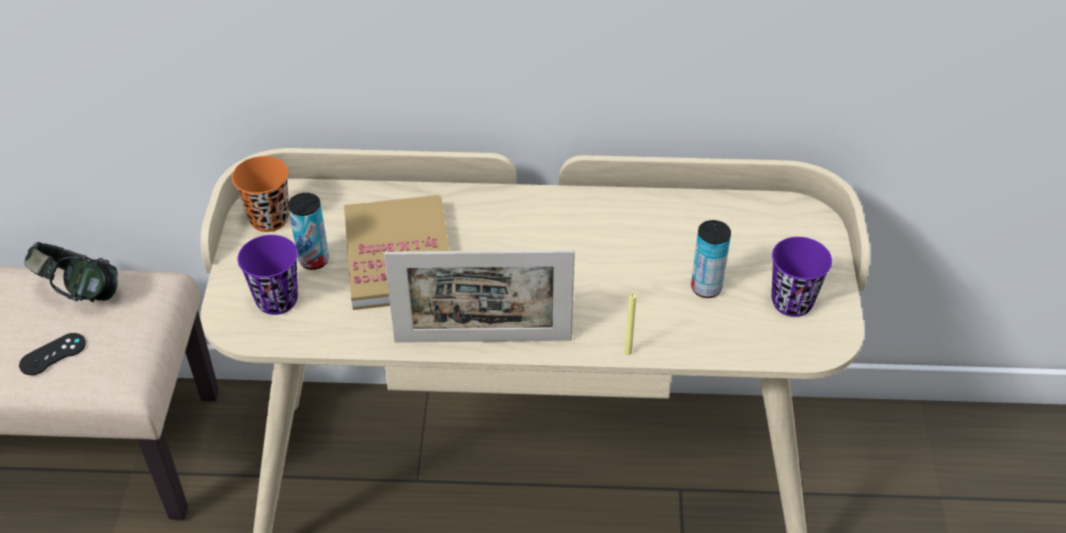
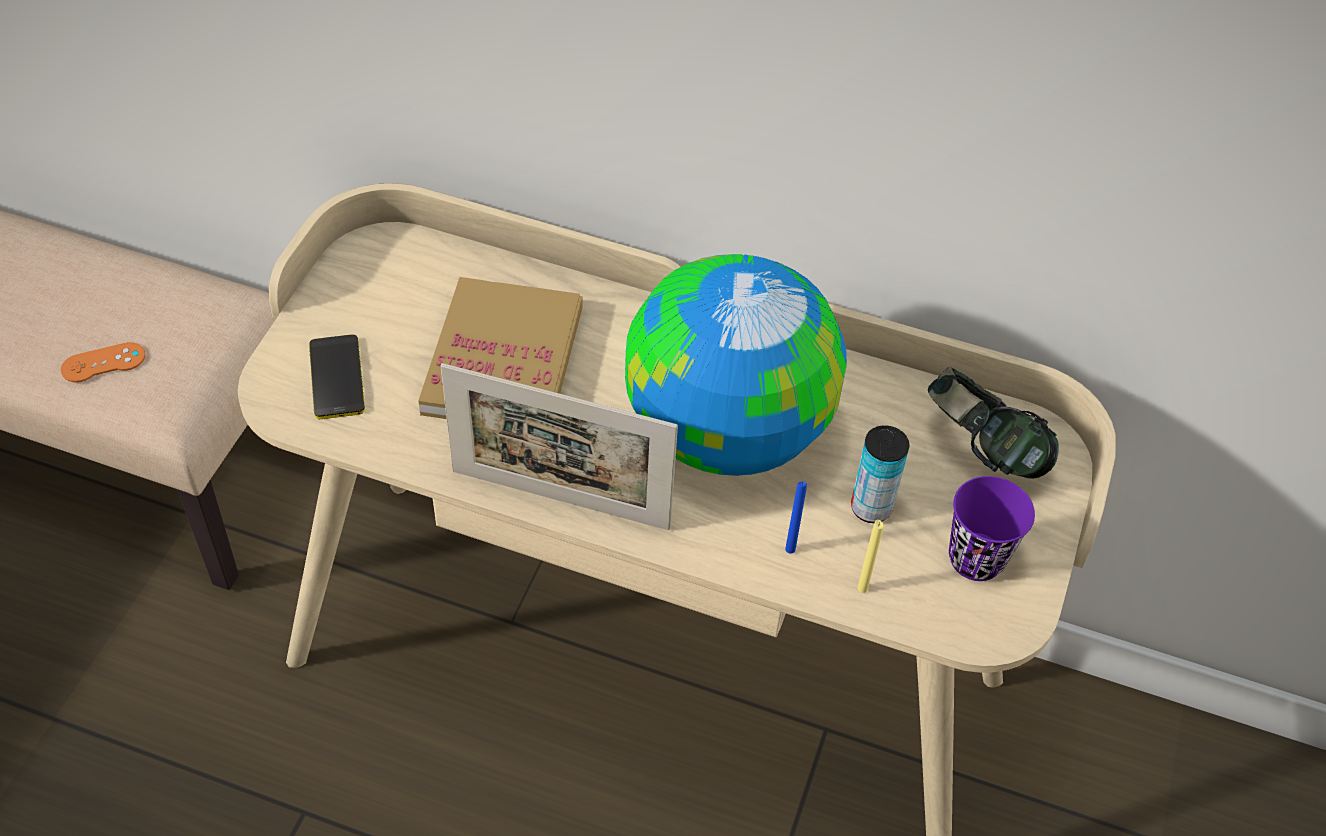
camera: 15 degrees right, 5 degrees up
(53, 354) = (103, 363): black game controller -> orange game controller
(79, 292) = (161, 295): headphones -> headphones (981, 452)
(269, 219) = (369, 270): orange cup -> none
(277, 300) = (336, 377): purple cup -> phone
(314, 260) = (400, 338): can -> none
(582, 264) = (725, 431): none -> globe
(627, 352) = (733, 566): yellow candle -> yellow candle (862, 588)
(662, 330) = (790, 549): none -> blue candle

